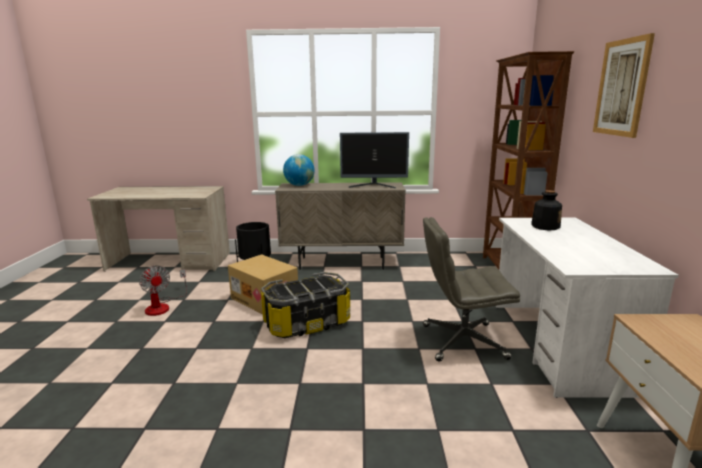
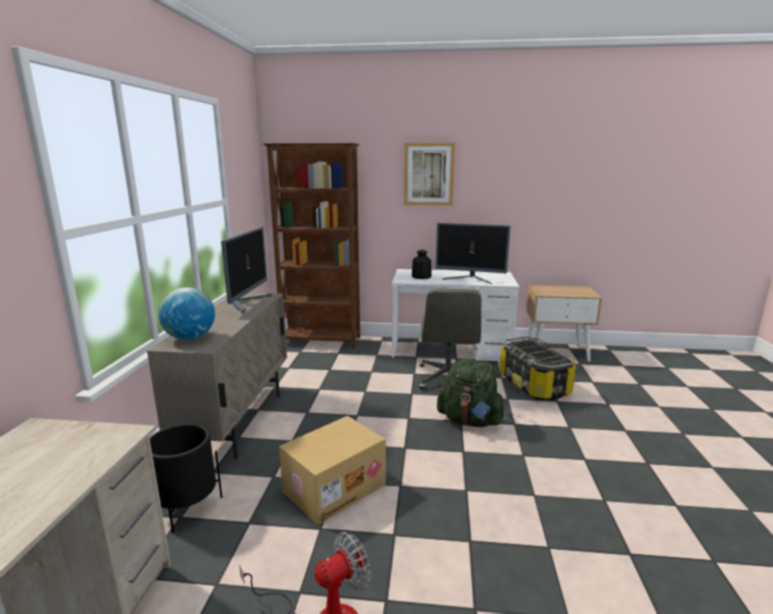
camera: 85 degrees left, 0 degrees up
(307, 324) = (410, 451): storage box -> storage box (534, 385)
(364, 353) = (470, 421): none -> green backpack
(565, 248) = (470, 279): none -> monitor

